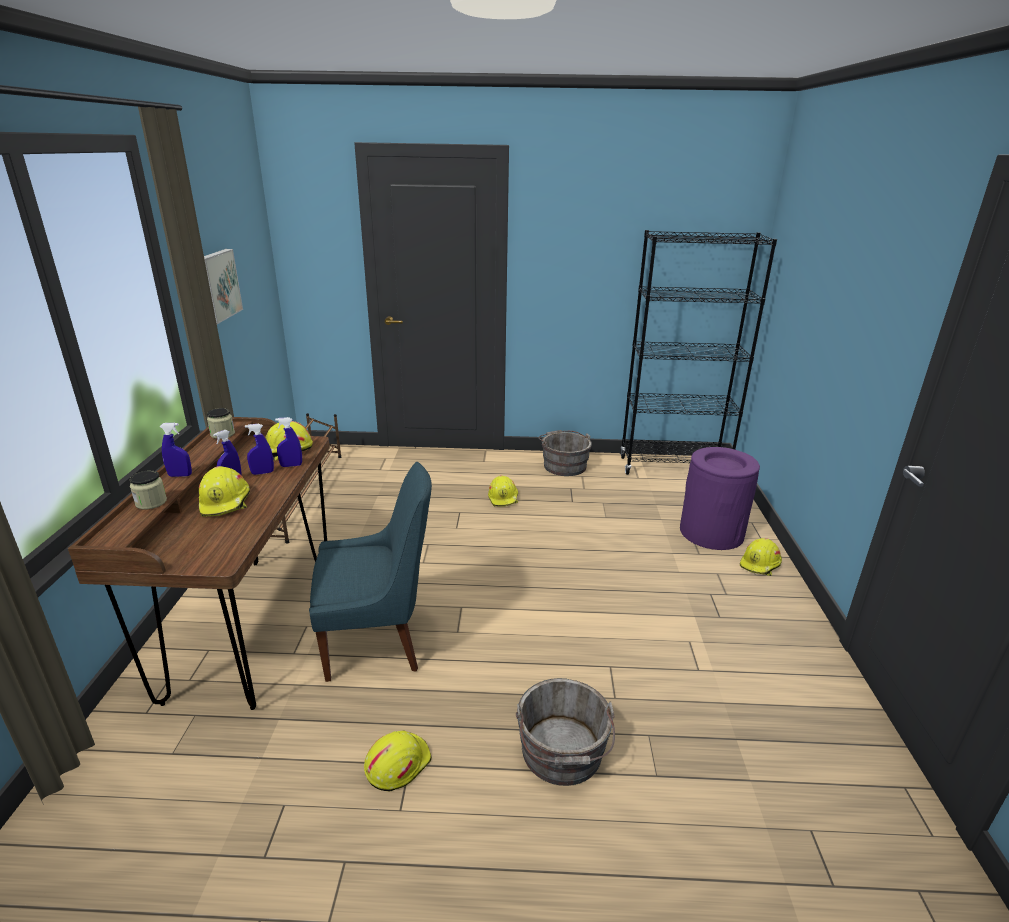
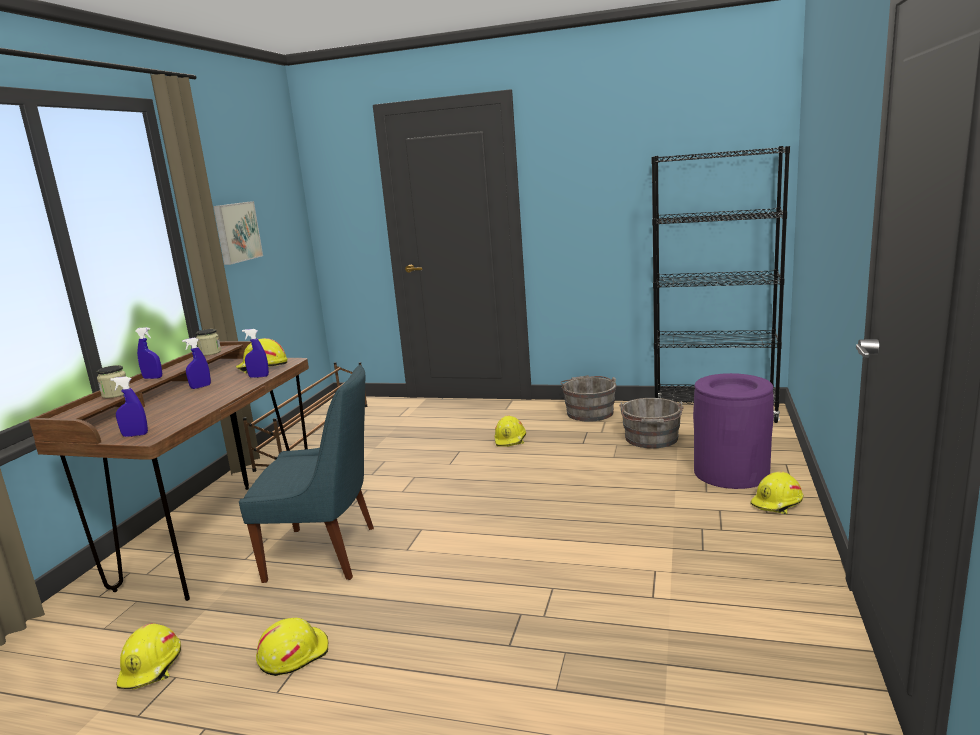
camera: 15 degrees right, 10 degrees down
(226, 502) = (184, 400): yellow hard hat -> yellow hard hat (152, 667)
(262, 473) = (230, 382): blue spray bottle -> blue spray bottle (135, 435)
(562, 755) = (461, 661): grey bucket -> grey bucket (651, 439)

